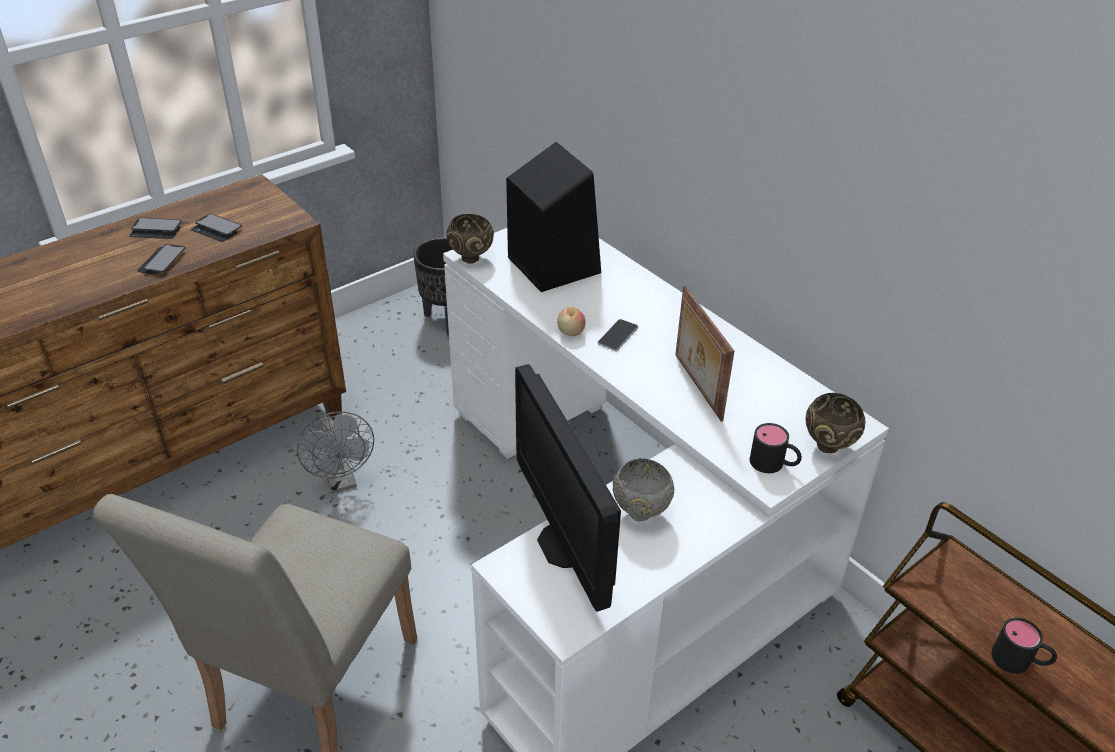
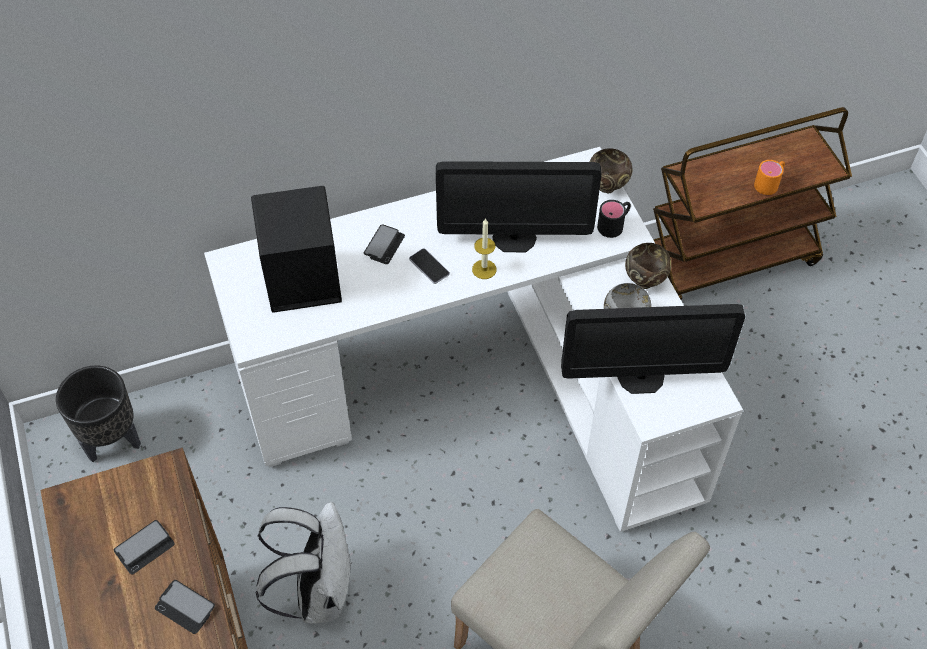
camera: 70 degrees left, 15 degrees up
(156, 230) = (114, 610): phone -> phone (384, 245)
(342, 481) = (317, 591): grey fan -> white backpack
(472, 259) = (260, 341): brown bowl -> brown bowl (645, 281)
(571, 332) = (410, 297): apple -> none
(638, 374) = (484, 269): none -> candle
(696, 387) = (514, 238): picture frame -> monitor
(1020, 661) = (769, 183): black mug -> orange mug

